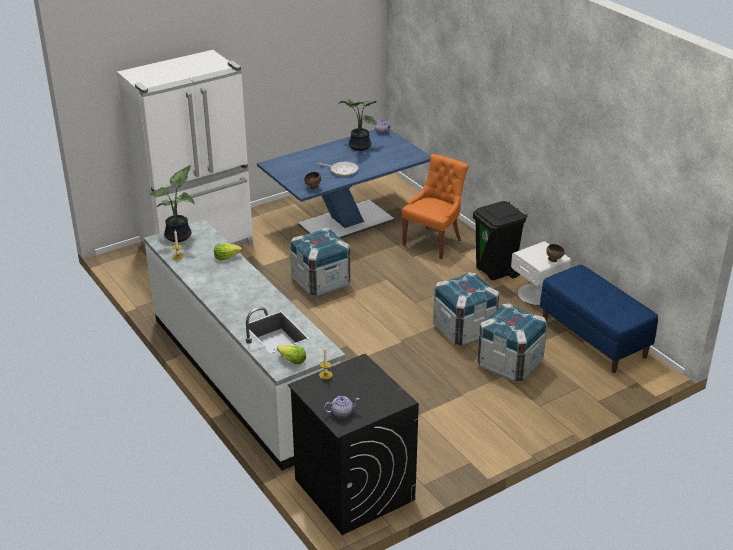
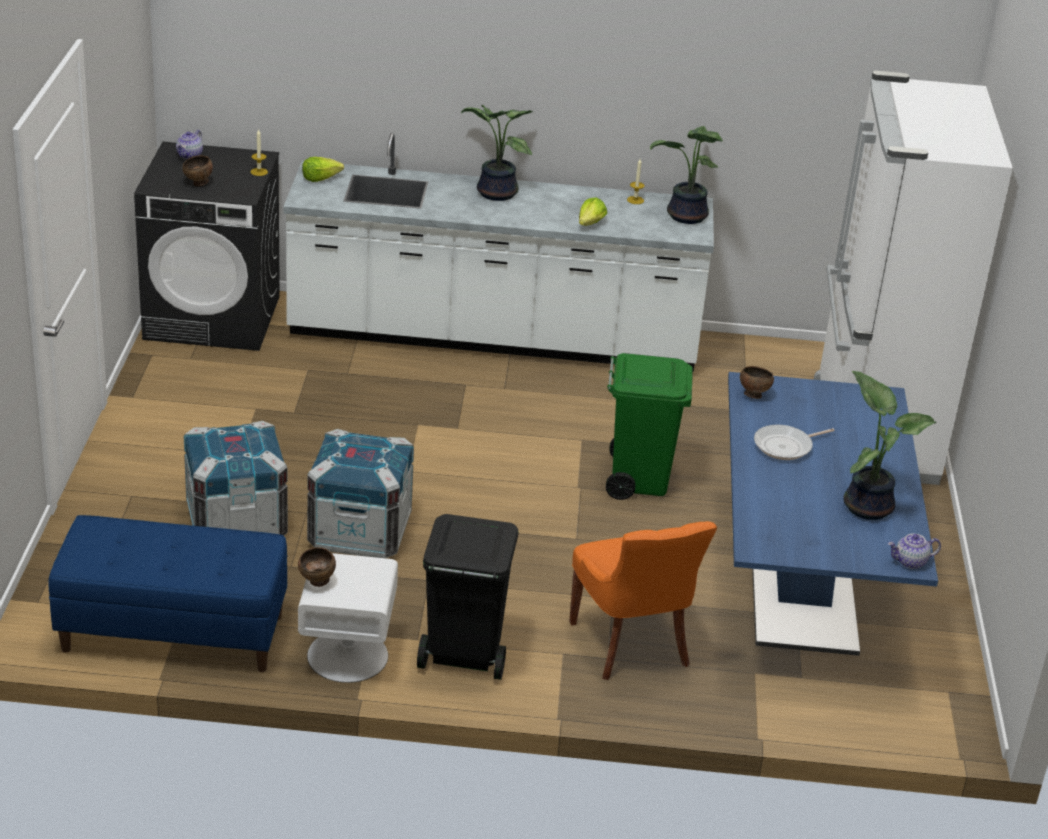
camera: 125 degrees right, 0 degrees up
(229, 297) = (494, 193): none -> potted plant
(321, 282) = (638, 479): crate -> green trash can
(373, 386) = (198, 184): none -> brown bowl

